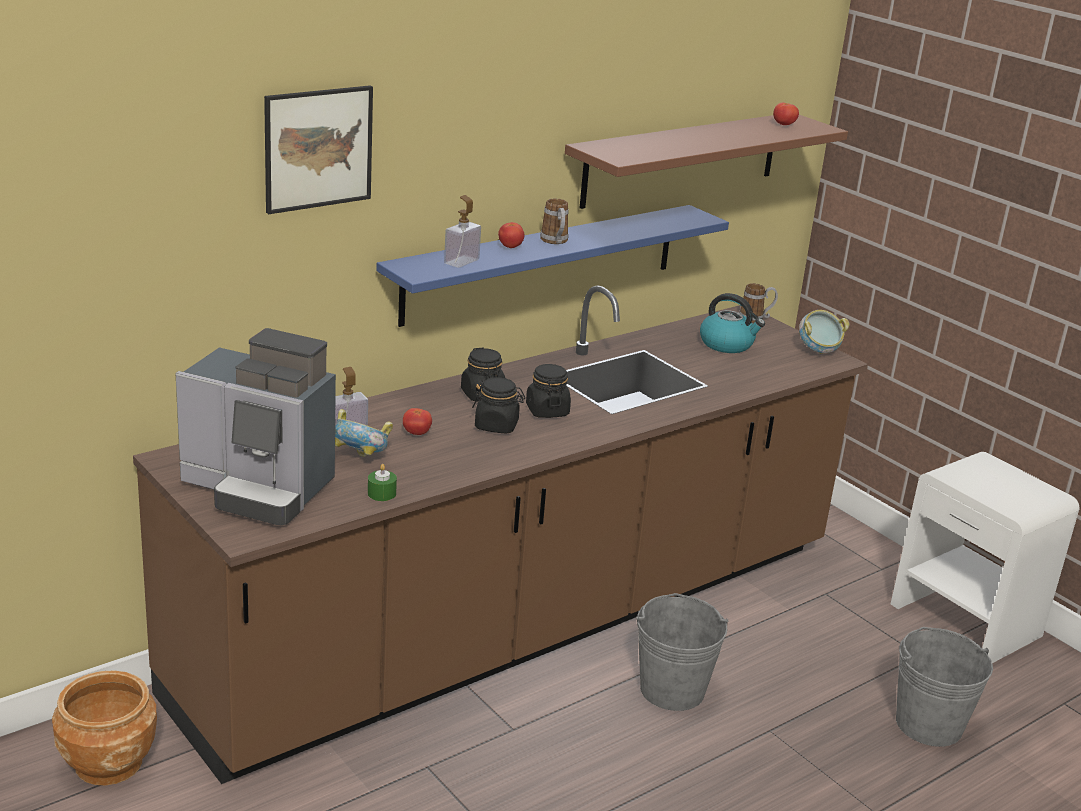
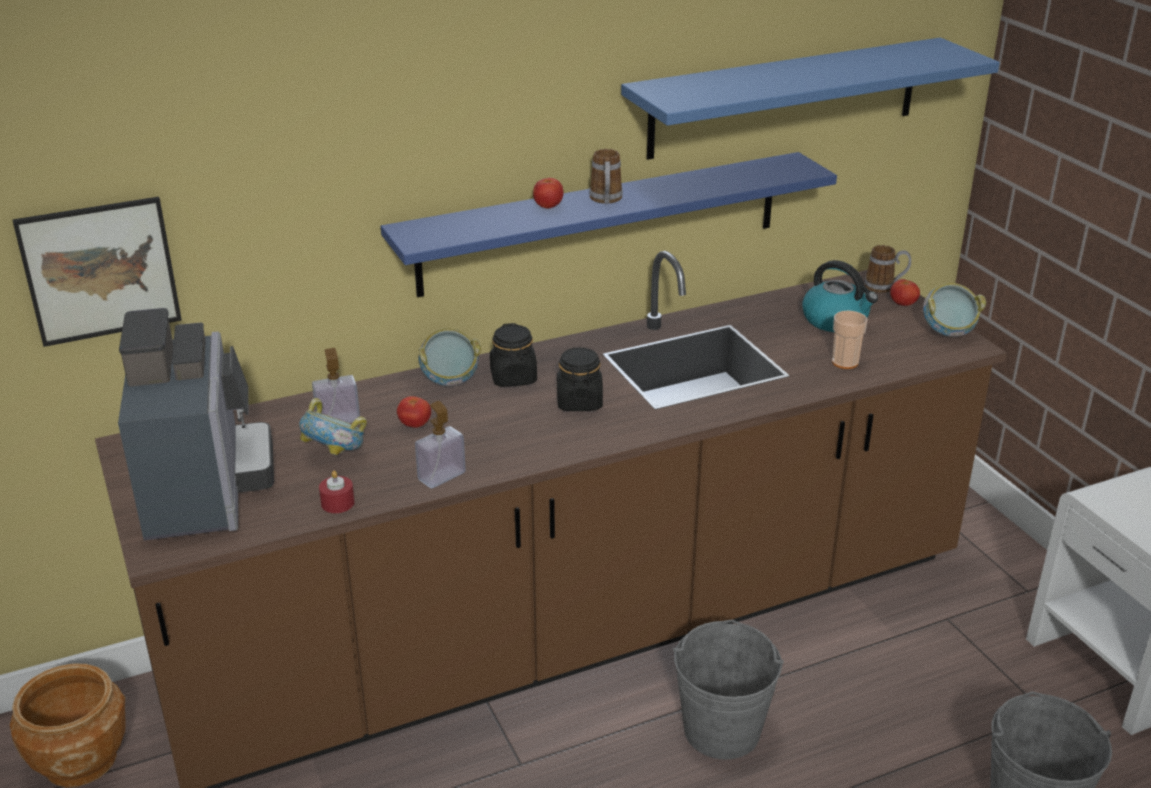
camera: 15 degrees right, 5 degrees up
(259, 489) = (205, 489): coffee machine -> coffee machine turned 135 degrees counterclockwise
(318, 148) = (288, 96): picture -> picture (100, 270)
(381, 493) = (337, 503): green candle -> red candle
(429, 399) = (449, 381): none -> bowl
(461, 261) = (479, 225): soap dispenser -> soap dispenser (441, 476)
(497, 425) = (511, 419): black jar -> none
(682, 159) = (785, 98): brown shelf -> blue shelf
(747, 375) = (845, 362): none -> cup
(784, 125) = (918, 54): tomato -> tomato (903, 304)

